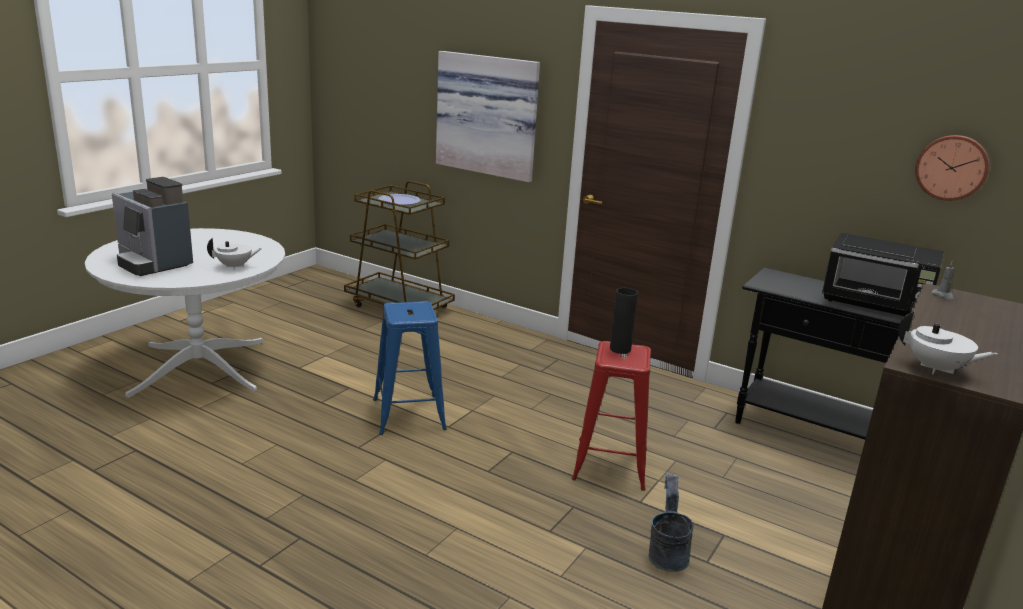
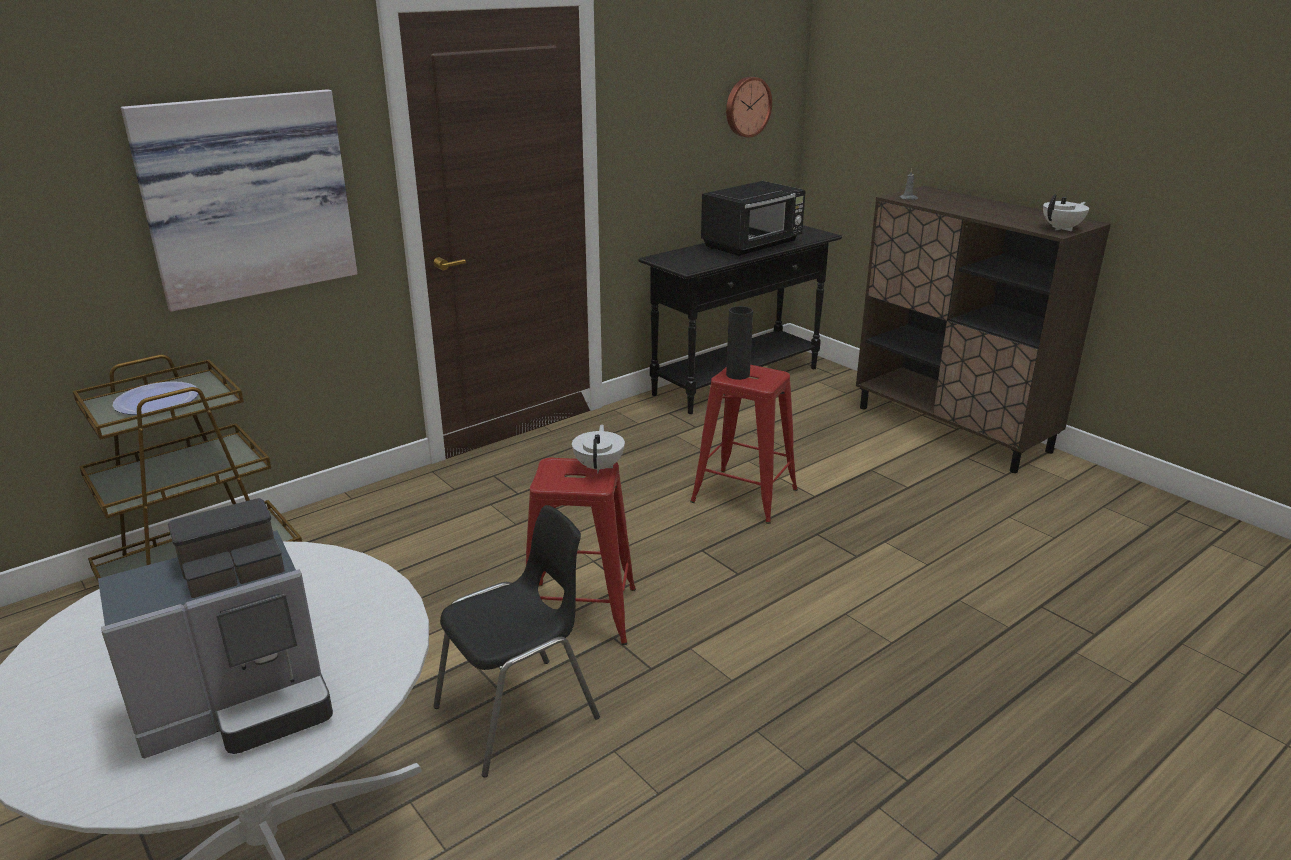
camera: 70 degrees left, 5 degrees up
(235, 266) = (343, 597): white teapot -> white teapot (599, 467)
(304, 410) = (519, 713): none -> black chair
(409, 414) = (579, 613): blue stool -> red stool
(667, 553) = (896, 502): grey bucket -> none

